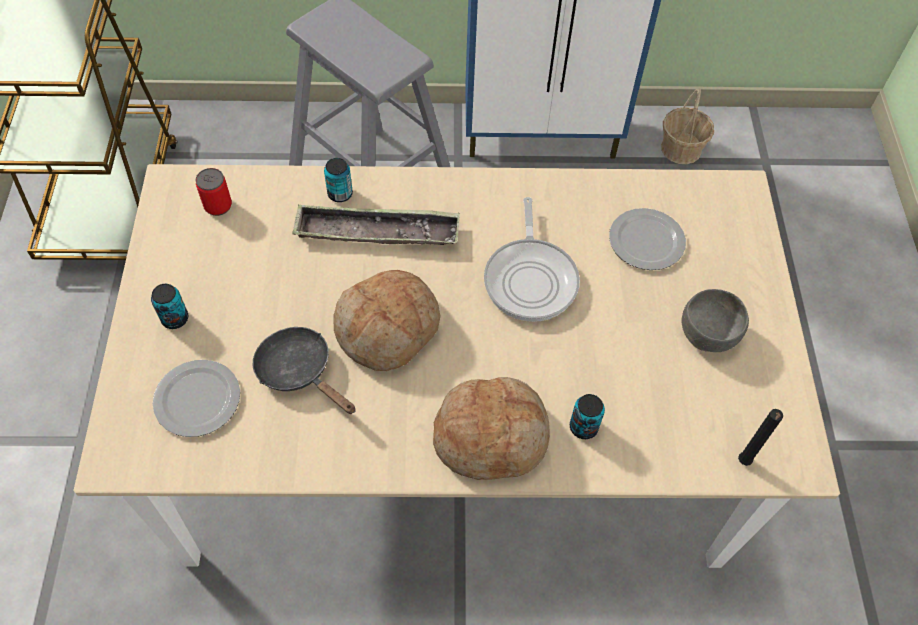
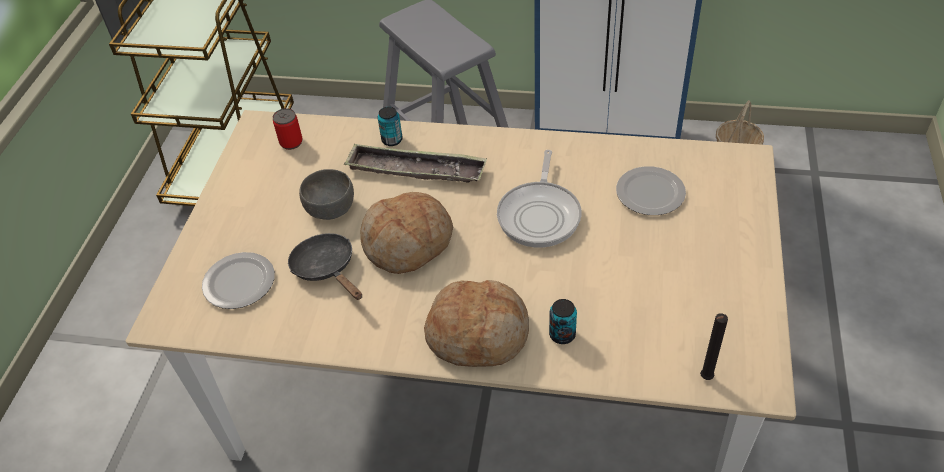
camera: 15 degrees right, 10 degrees down
(175, 318) = (236, 221): can -> none
(708, 333) = (693, 270): grey bowl -> grey bowl (331, 208)

